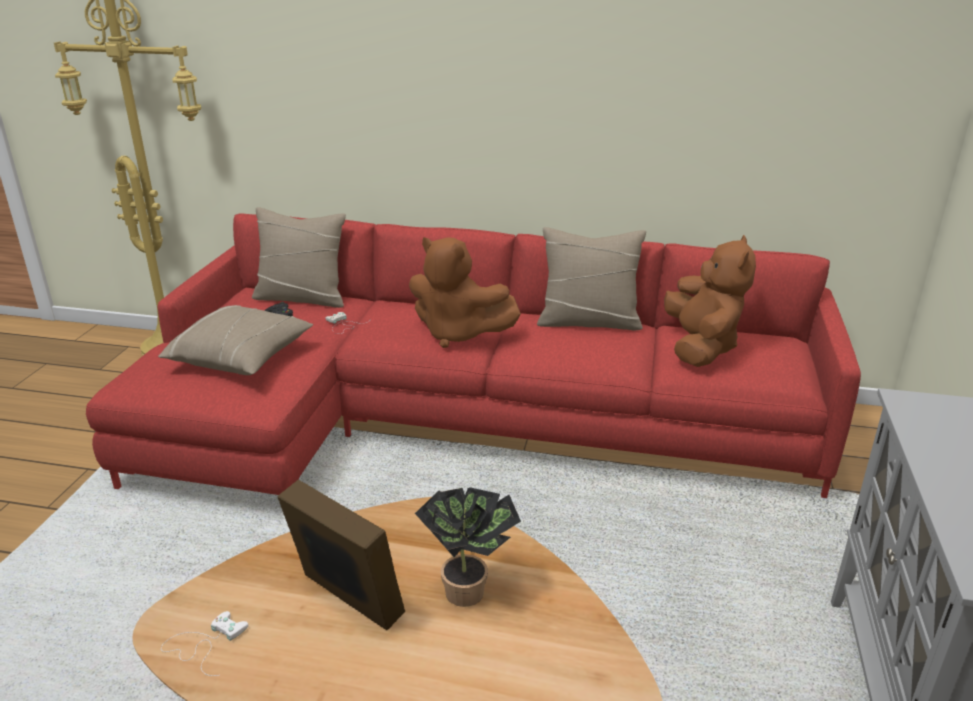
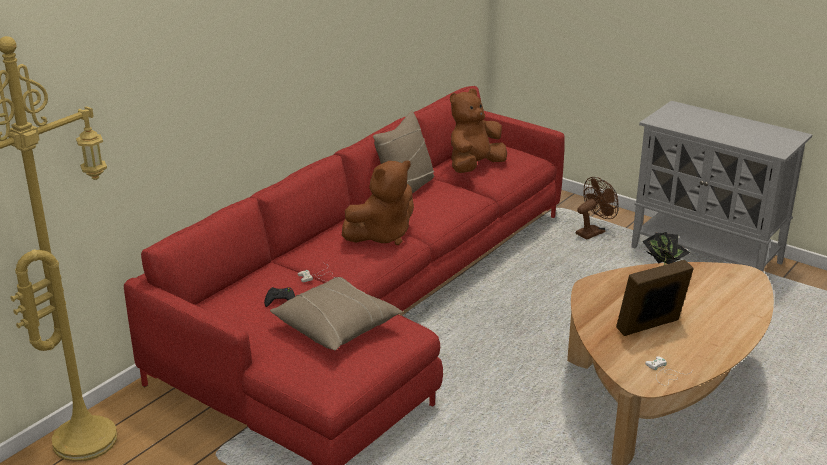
camera: 65 degrees left, 0 degrees up
(302, 298) = (240, 288): beige pillow -> none
(700, 347) = (474, 167): brown plush toy -> brown plush toy turned 75 degrees counterclockwise
(832, 548) = (593, 232): none -> brown fan

